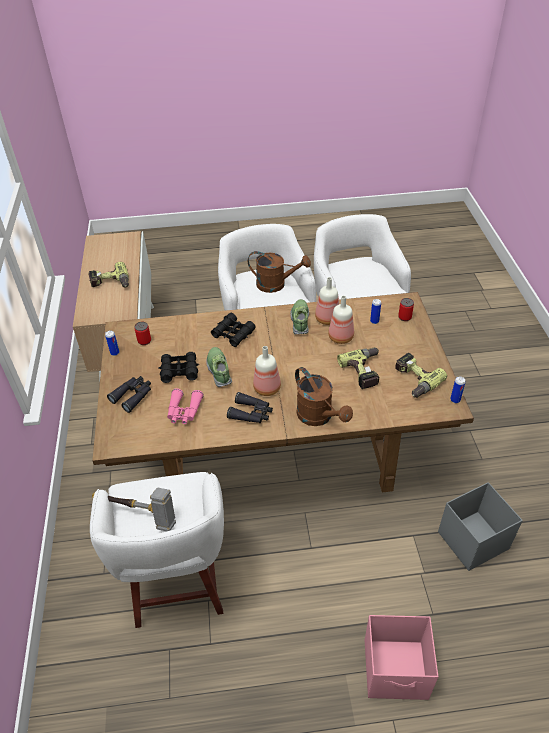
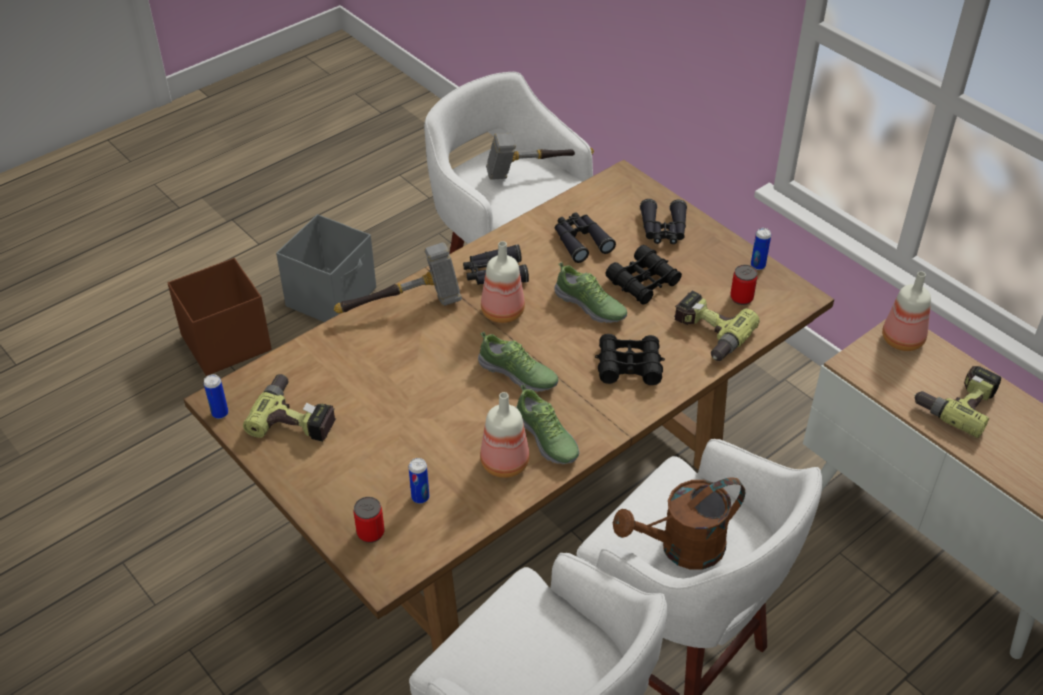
camera: 145 degrees right, 0 degrees up
(184, 411) = (580, 241): pink binoculars -> black binoculars
(288, 353) = (518, 374): none -> shoe
(319, 417) = (403, 307): brown watering can -> hammer
(340, 337) = (458, 437): bottle -> bottle (903, 339)
(365, 371) = (379, 398): power drill -> power drill (707, 335)
(396, 670) = (225, 343): pink storage box -> brown storage box
(471, 540) = (174, 511): grey storage box -> grey storage box (332, 297)

